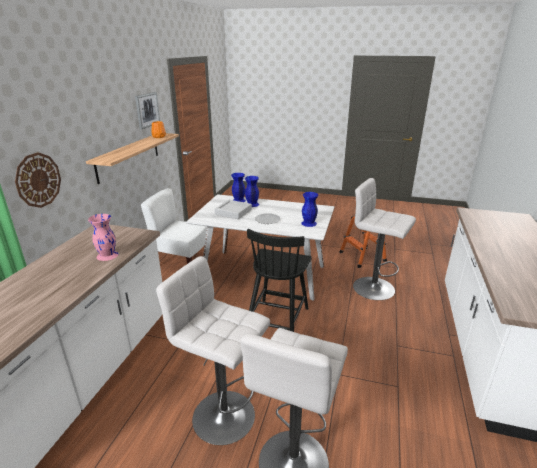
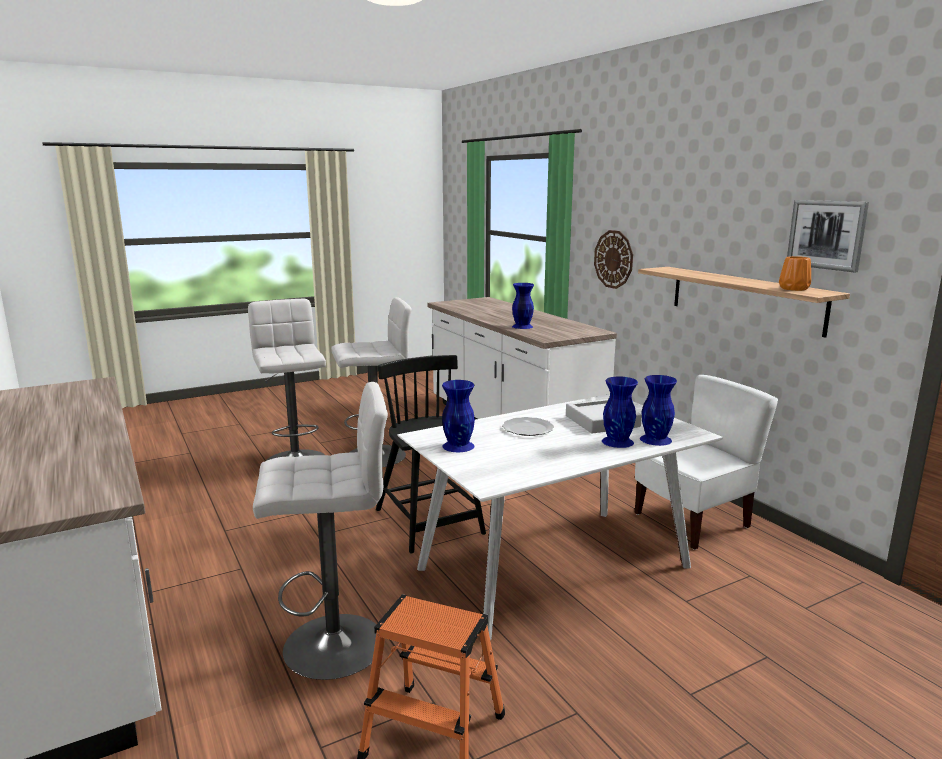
camera: 135 degrees right, 10 degrees down
(107, 255) = (522, 326): pink vase -> blue vase

